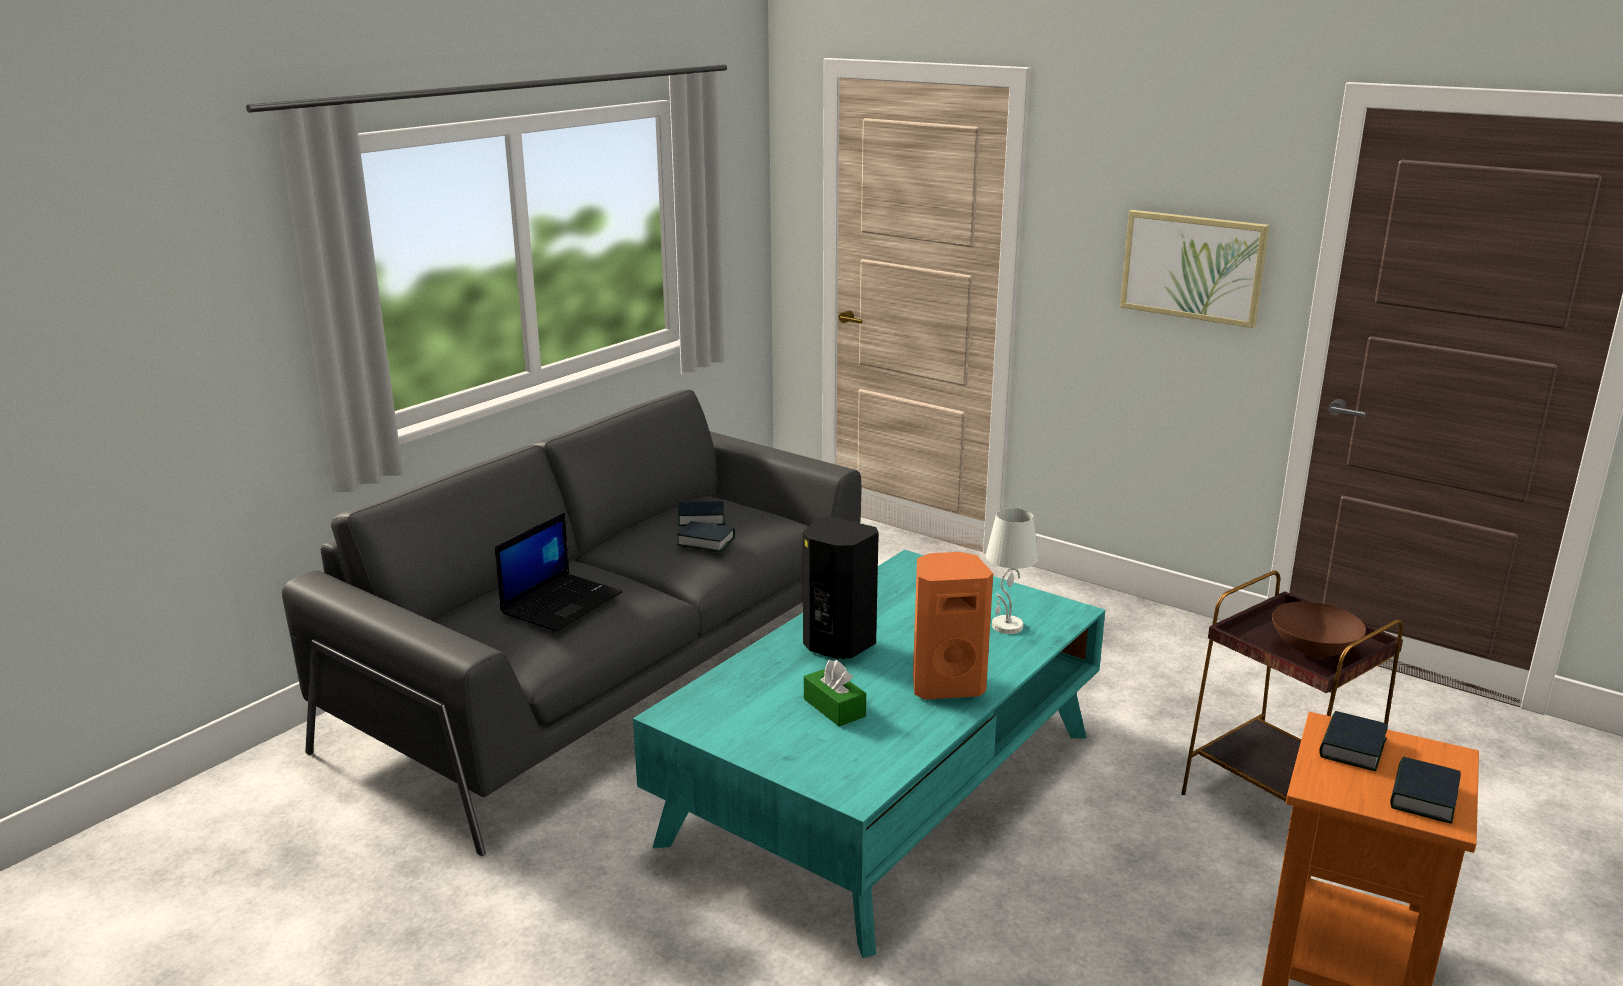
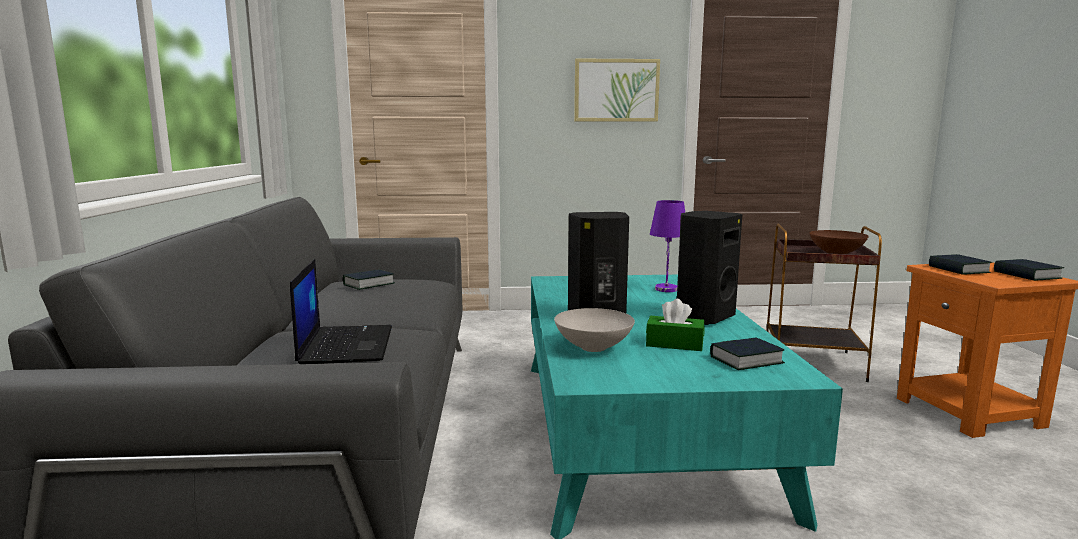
camera: 40 degrees left, 10 degrees down
(706, 542) = (399, 292): book -> book (746, 360)
(755, 680) = (592, 347): none -> white bowl
(946, 684) = (703, 317): orange speaker -> black speaker
(1007, 627) = (666, 289): white table lamp -> purple table lamp

